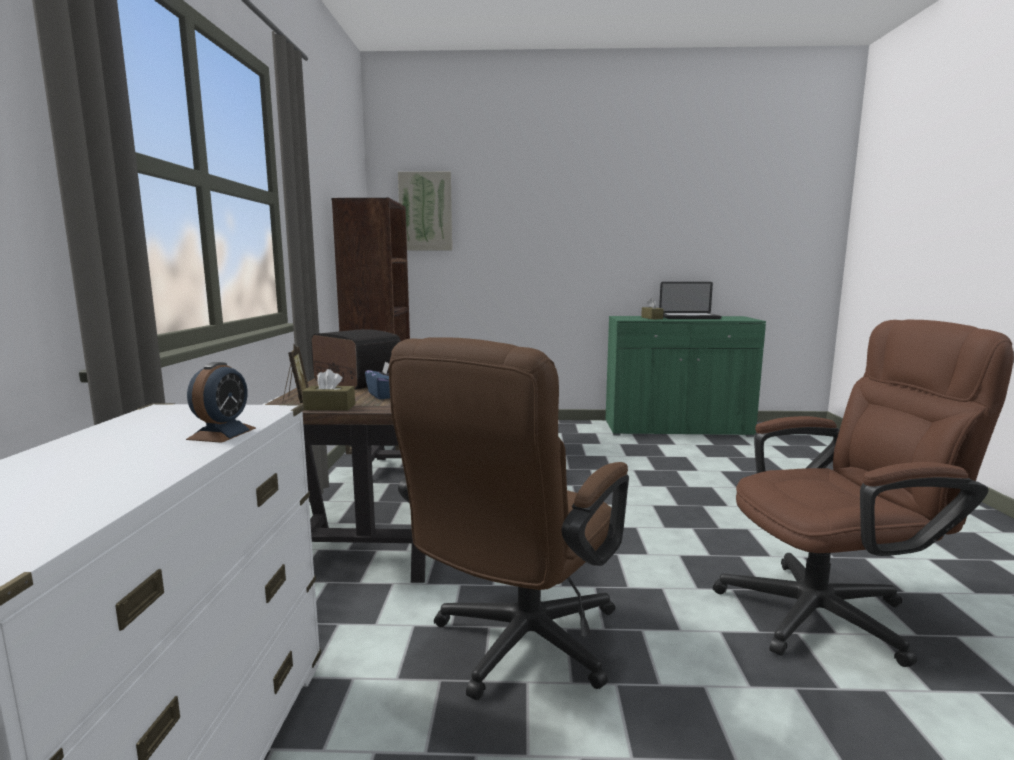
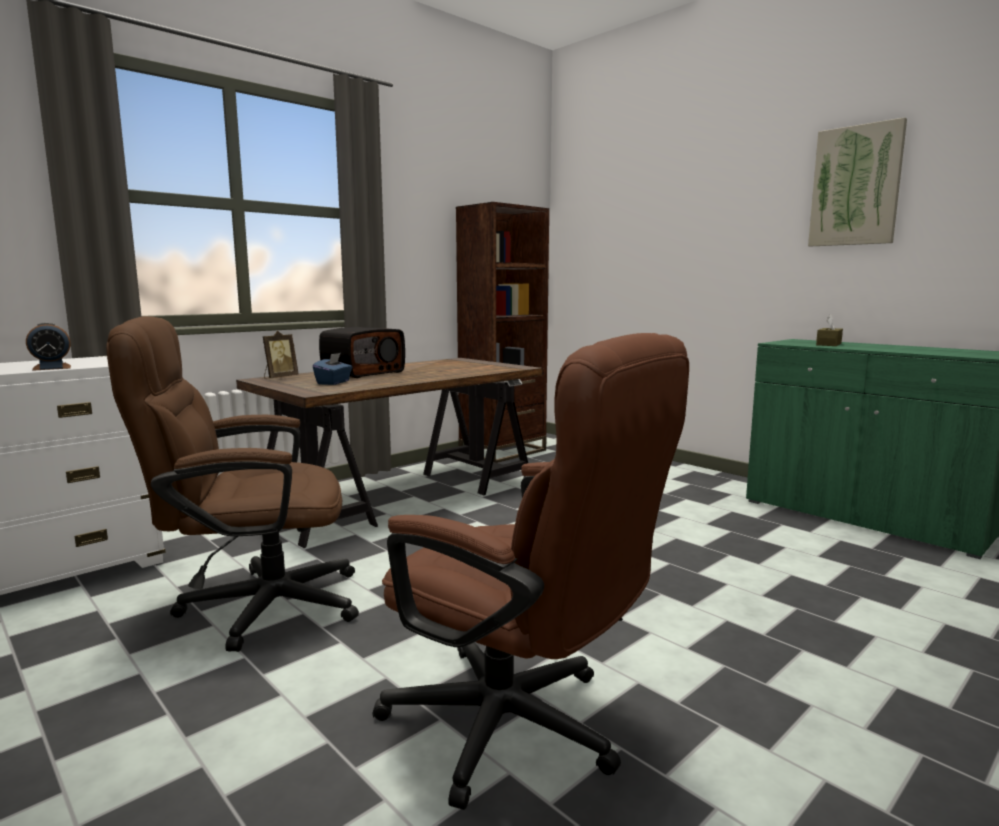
camera: 45 degrees right, 0 degrees up
(329, 407) = (275, 383): brown tissue box -> none
(355, 381) = (363, 373): radio -> radio turned 45 degrees clockwise
(425, 211) = (597, 212): picture -> picture (856, 186)
(689, 317) = (899, 347): laptop -> none

